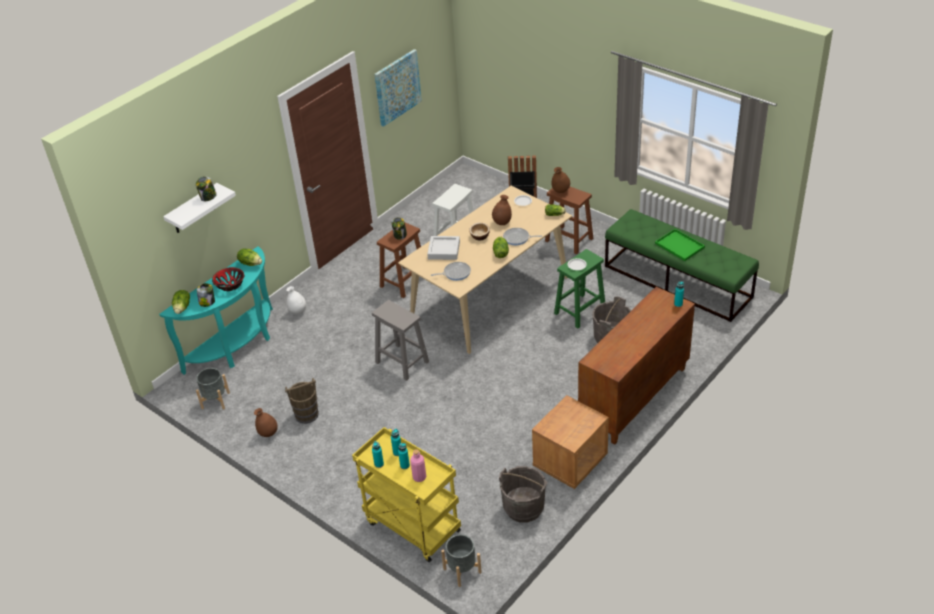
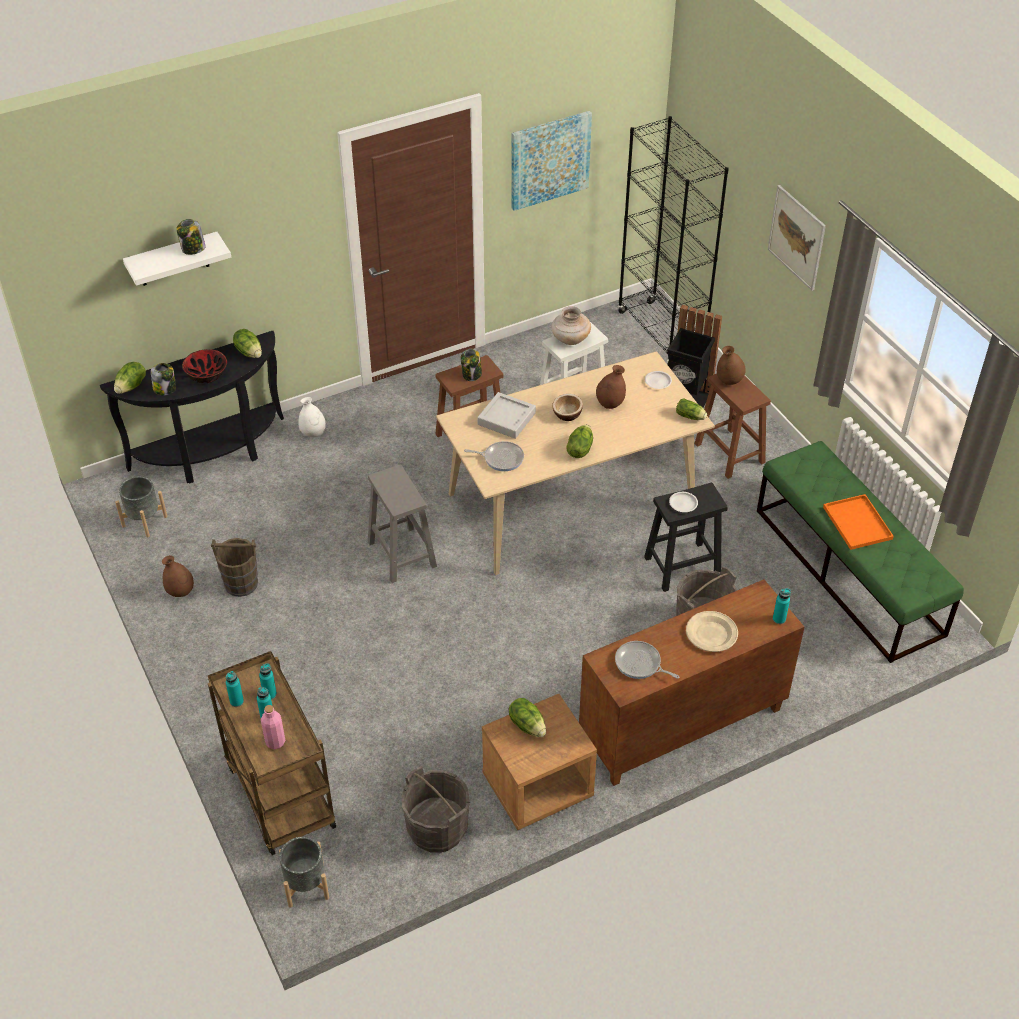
camera: 20 degrees right, 5 degrees up
(237, 346) = (213, 455): turquoise console table -> black console table
(411, 526) = (278, 795): yellow cart -> brown cart
(449, 197) = (570, 339): none -> beige vase
(486, 186) = (661, 334): none -> black bookcase
(518, 238) = (617, 435): frying pan -> frying pan (640, 664)
(559, 418) = (527, 725): none -> lettuce
(577, 87) = (796, 237): none -> picture
(579, 311) = (681, 567): green stool -> black stool
(645, 325) = (712, 633): none -> beige plate
(678, 245) = (856, 522): green tray -> orange tray

